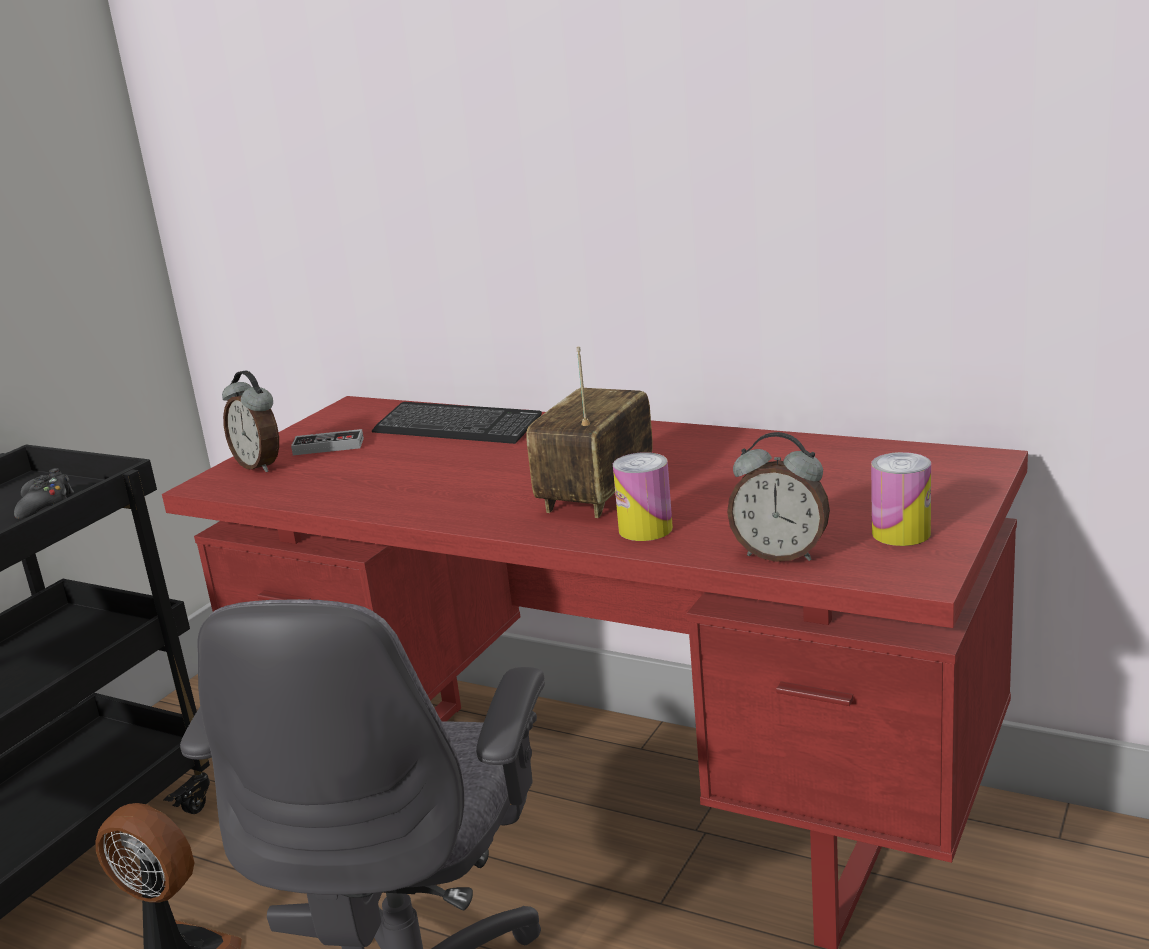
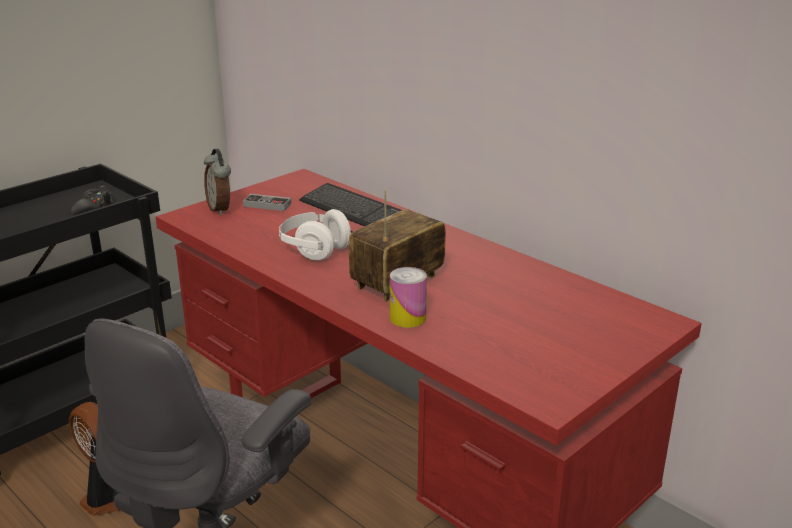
camera: 15 degrees right, 5 degrees up
(443, 482) = (314, 249): none -> white headphones
(780, 554) = (476, 361): alarm clock -> none
(901, 533) = (564, 366): can -> none

